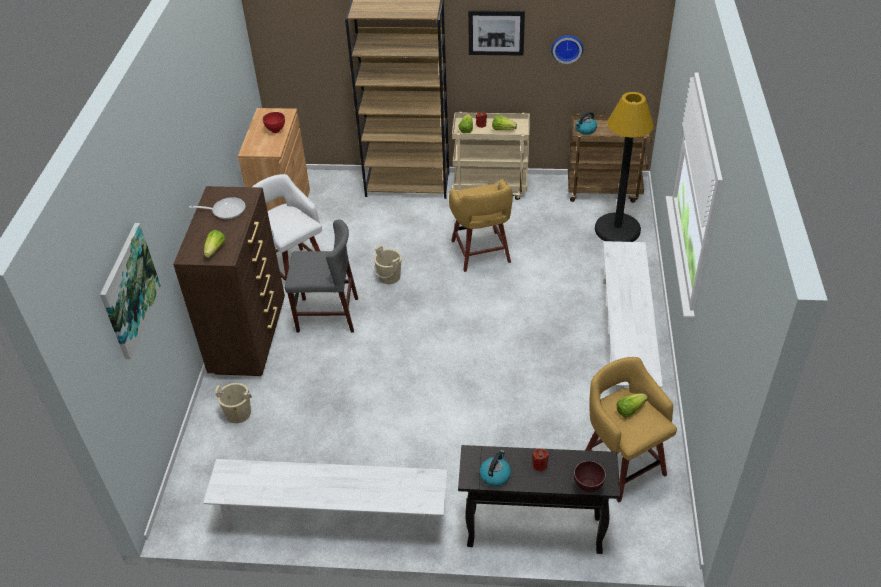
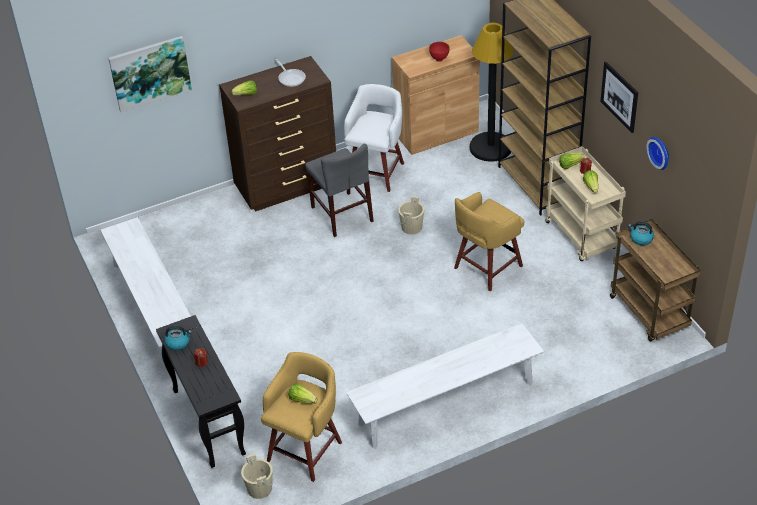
camera: 60 degrees right, 0 degrees up
(238, 413) = (213, 219): beige bucket -> beige bucket (259, 488)
(588, 487) = (197, 395): brown bowl -> none
(617, 229) = (597, 344): black floor lamp -> black floor lamp (490, 147)

